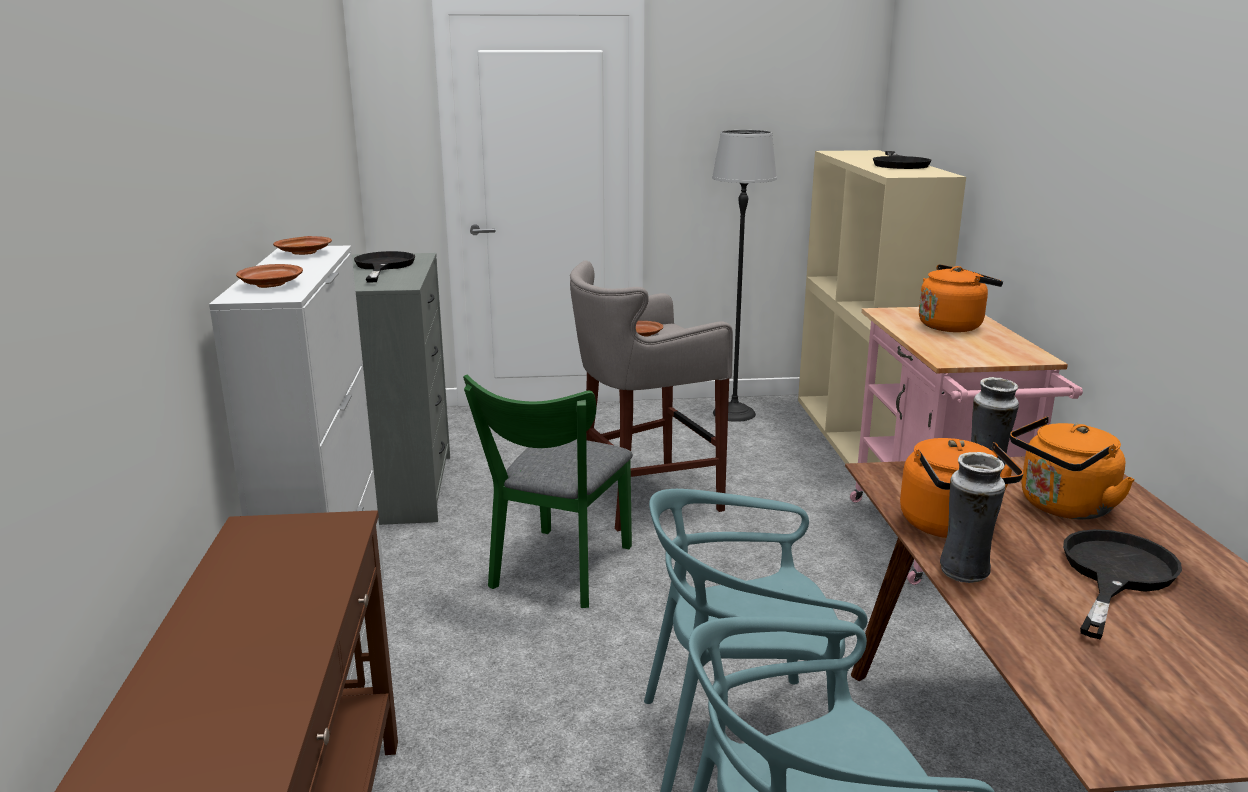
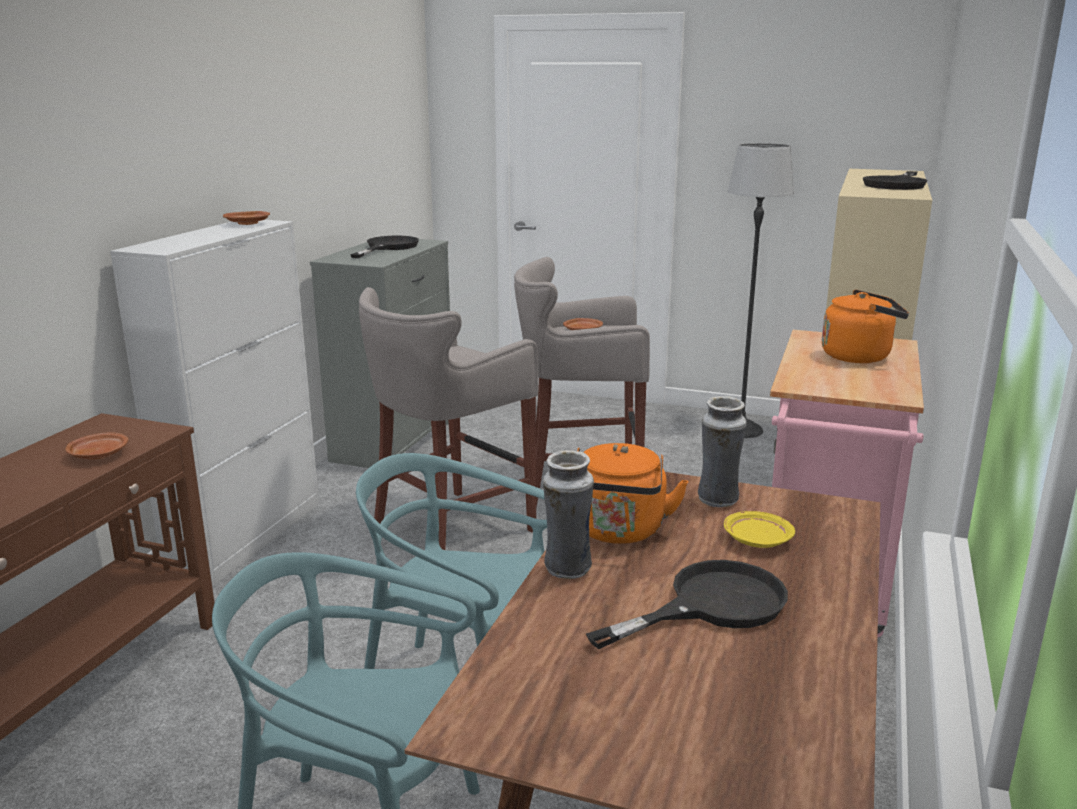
camera: 25 degrees right, 0 degrees up
(271, 284) = (174, 242): brown plate -> brown plate (99, 455)
(558, 572) = (449, 530): green chair -> grey stool
(1062, 507) = (756, 540): orange kettle -> yellow plate

